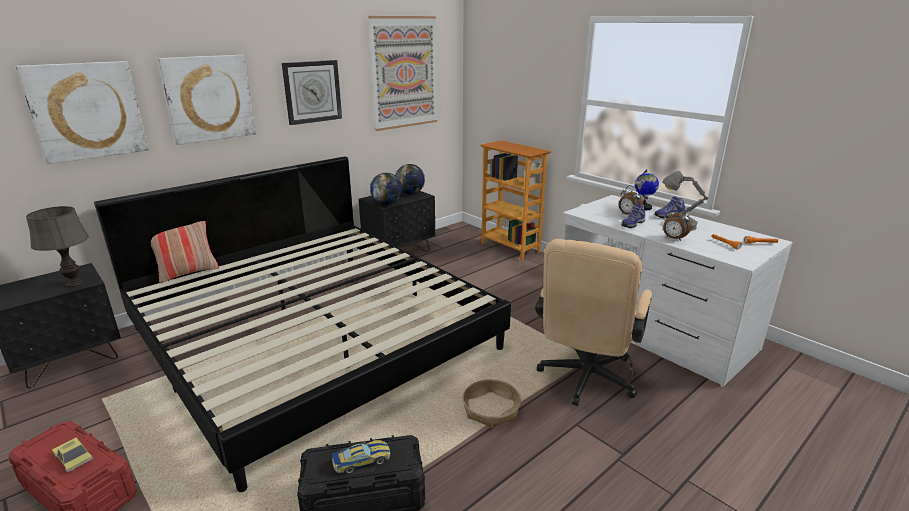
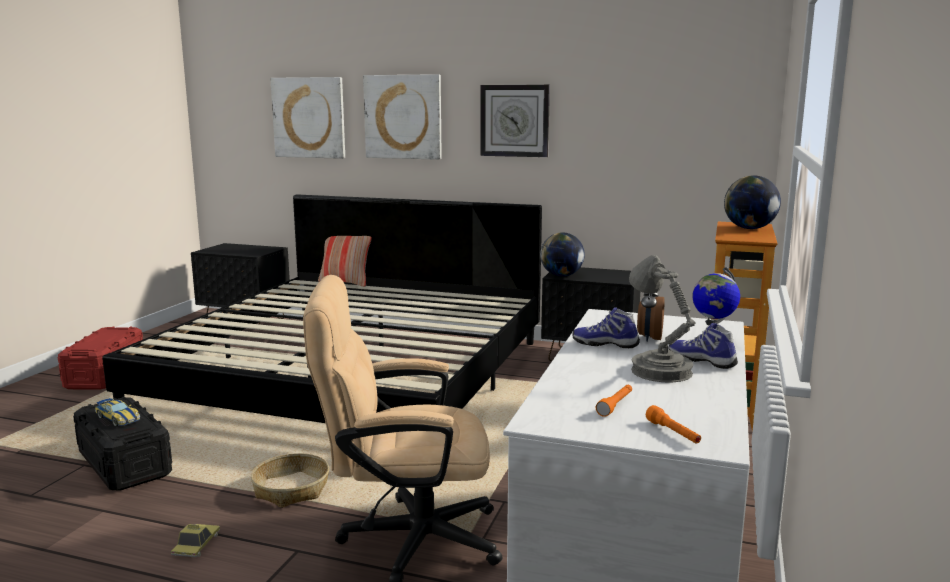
camera: 60 degrees right, 10 degrees down
(73, 457) = (98, 341): toy car -> toy car (196, 545)
(74, 283) = (249, 253): grey table lamp -> none
(404, 73) = (658, 107): picture -> none
(410, 193) = (617, 276): globe -> globe (749, 228)
(673, 239) = (579, 371): alarm clock -> none

